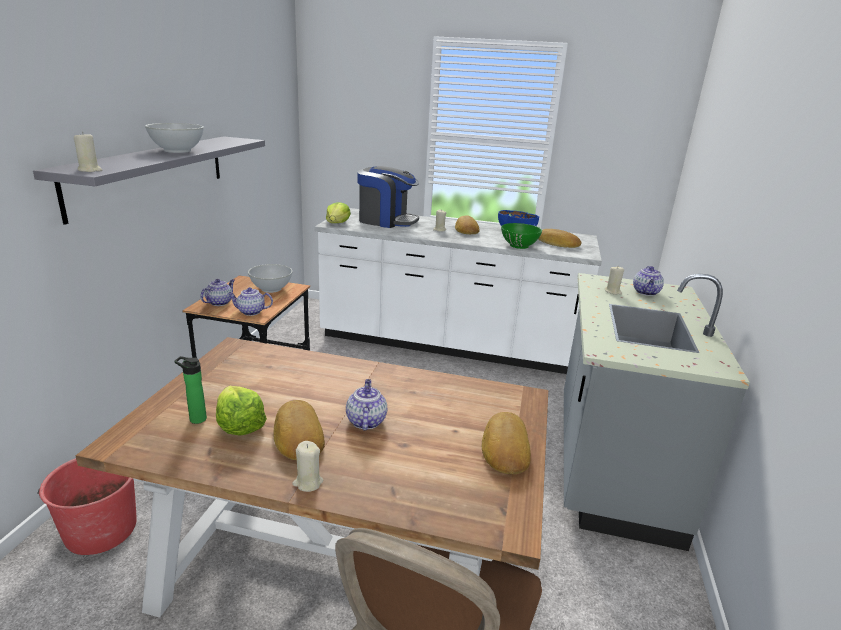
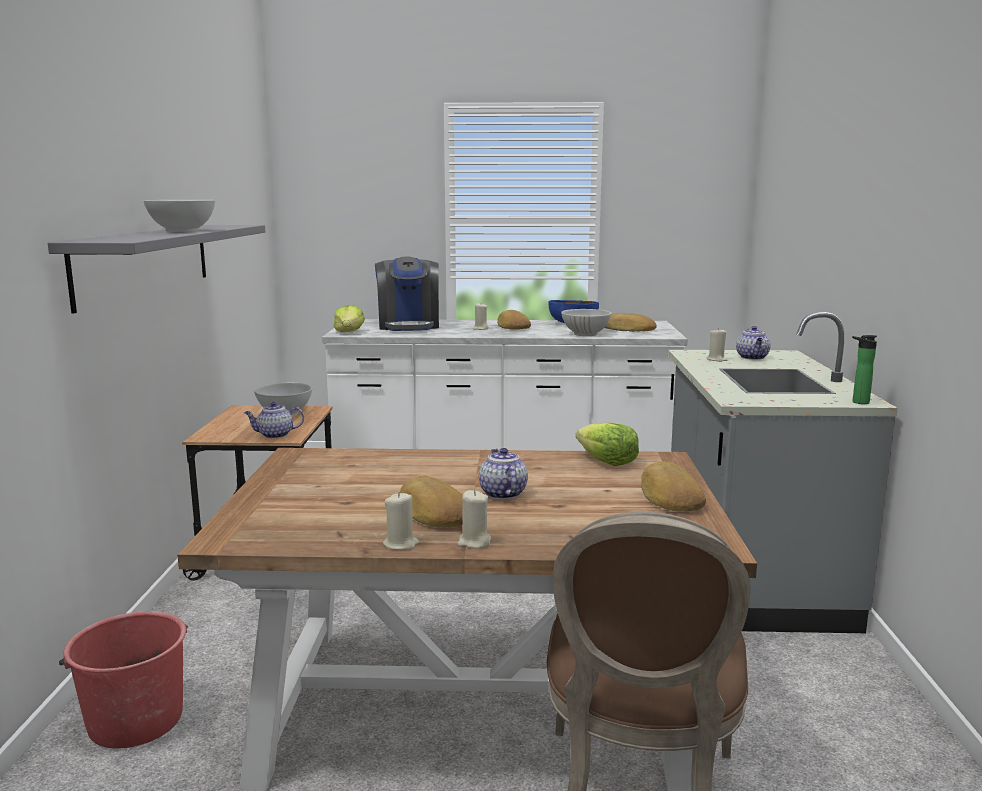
camera: 10 degrees left, 10 degrees down
(90, 170) = (117, 240): beige candle -> beige candle (401, 544)
(195, 419) = (300, 512): bottle -> bottle (858, 402)
(219, 302) = (226, 430): teapot -> none
(239, 425) = (357, 511): lettuce -> lettuce (607, 462)
(386, 221) = (408, 326): coffee machine -> coffee machine turned 75 degrees clockwise
(519, 245) = (585, 334): green bowl -> white bowl

